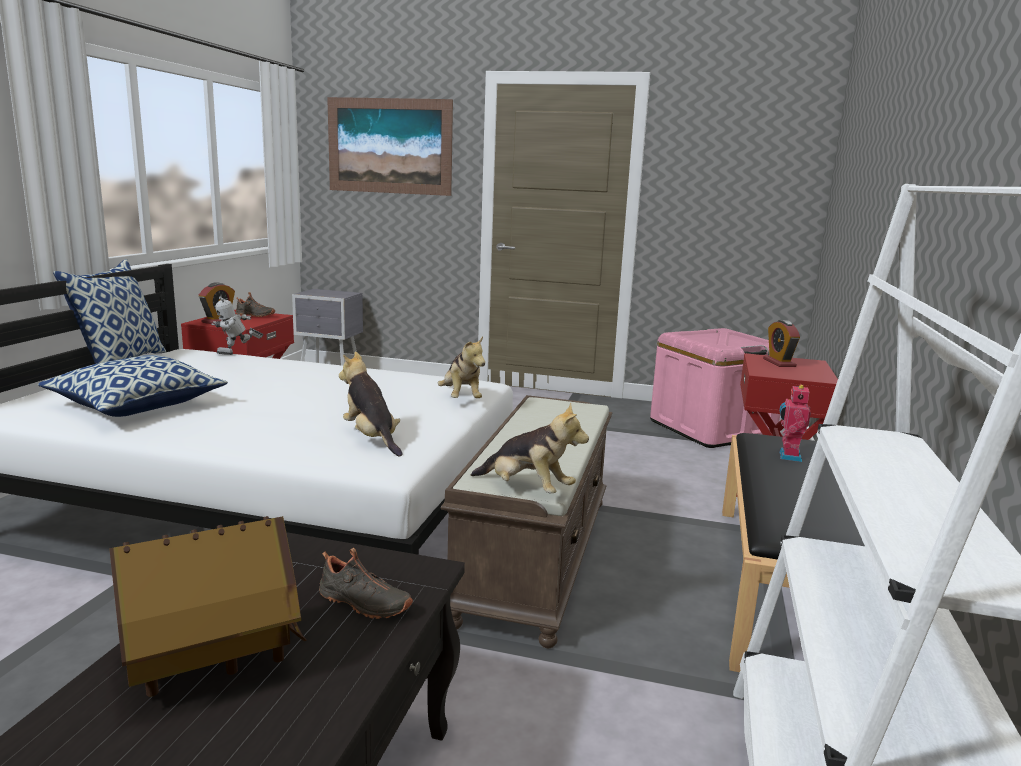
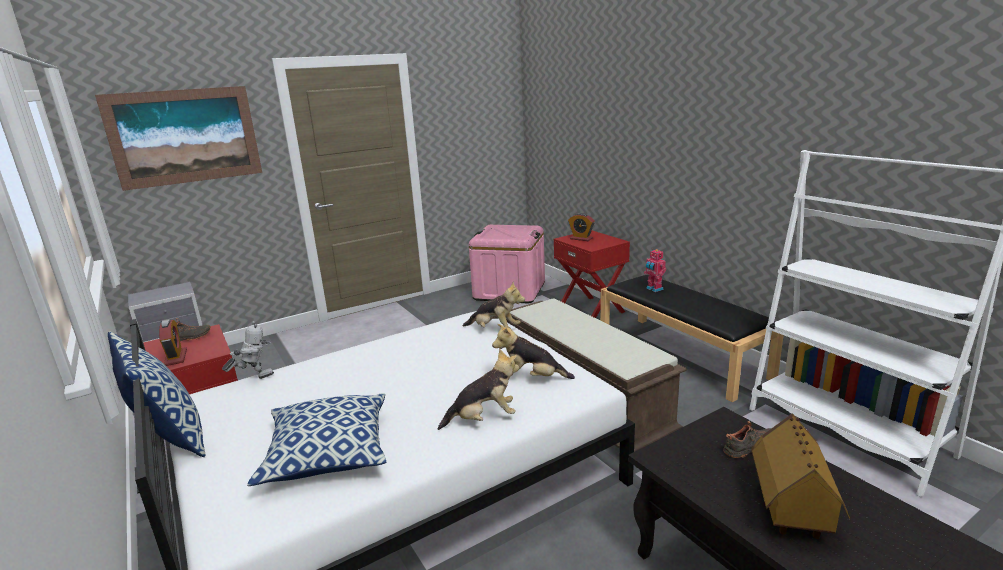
camera: 45 degrees left, 5 degrees up
(237, 354) = (254, 377): toy robot -> toy robot turned 135 degrees counterclockwise
(527, 489) = (652, 360): plush toy -> plush toy (483, 418)

